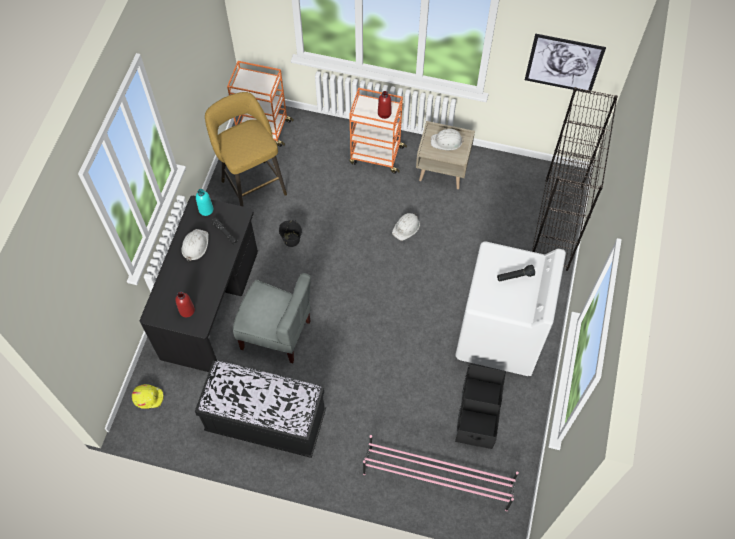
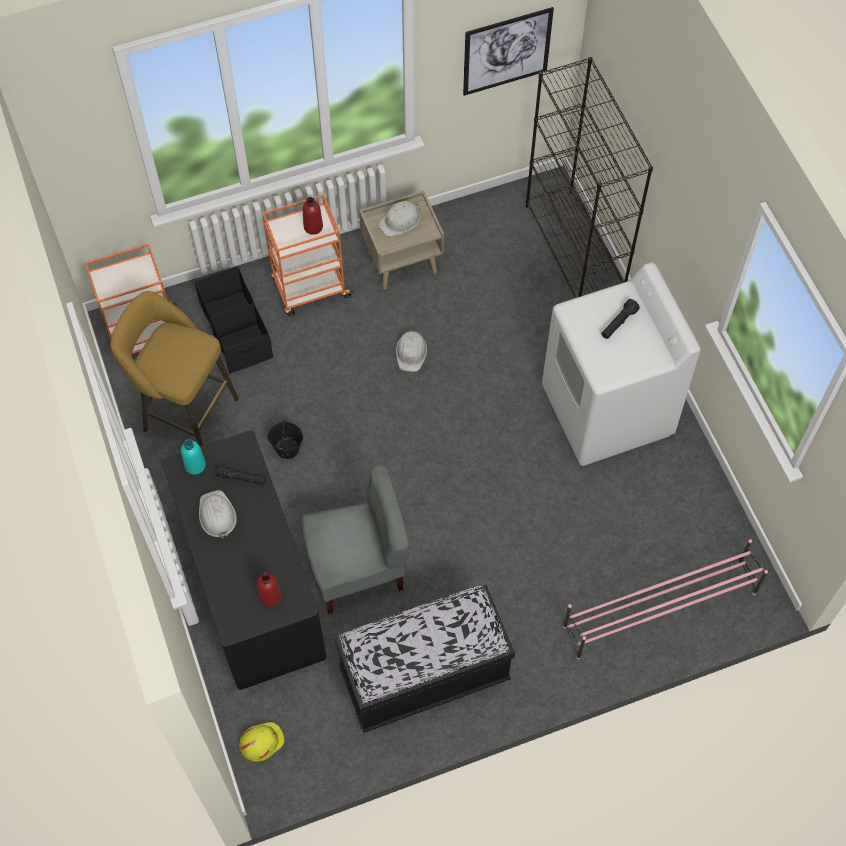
camera: 35 degrees left, 0 degrees up
(478, 412) = (648, 510): black storage box -> black storage box (236, 332)

